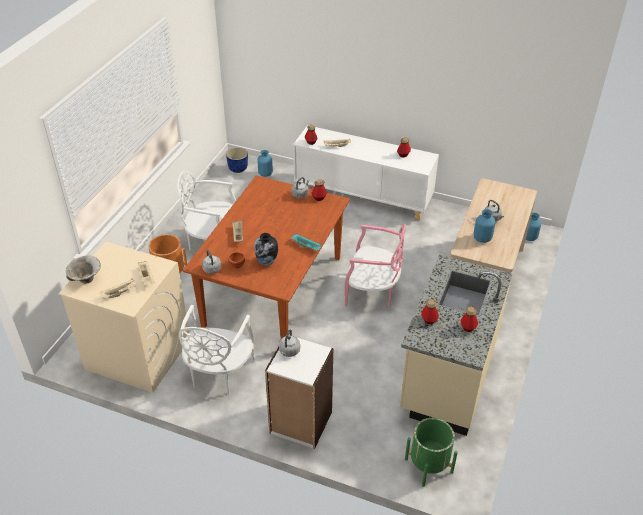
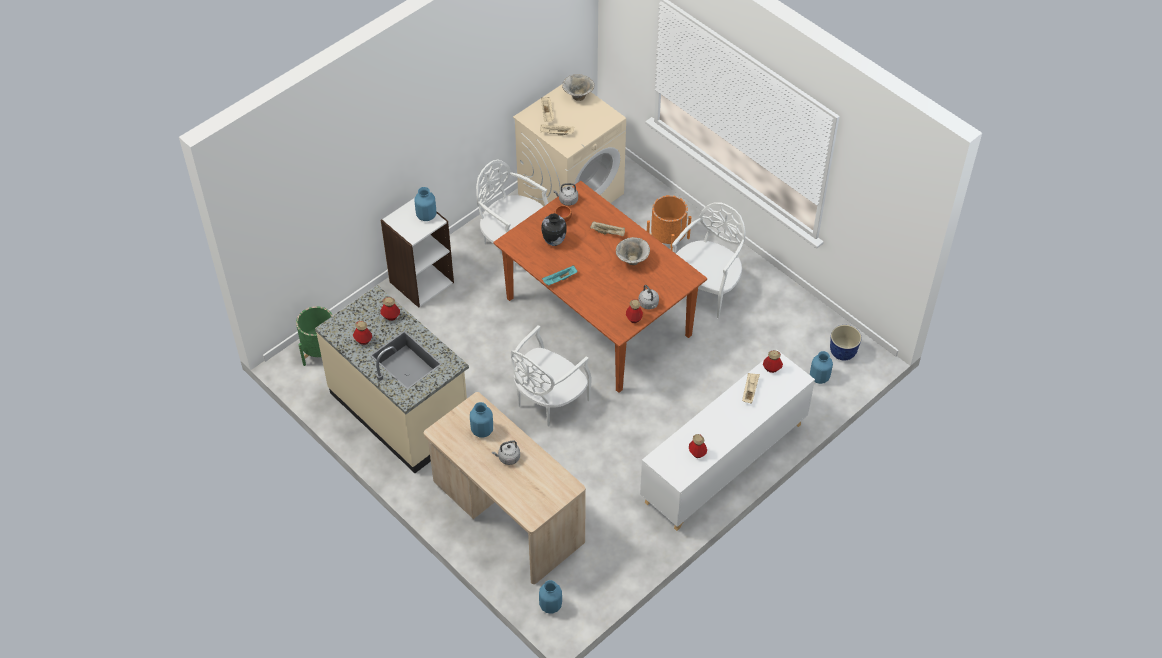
camera: 115 degrees right, 10 degrees up
(261, 214) = (632, 261): none -> bowl
(289, 352) = (426, 216): grey kettle -> blue vase
(372, 292) = (548, 400): pink chair -> white chair

